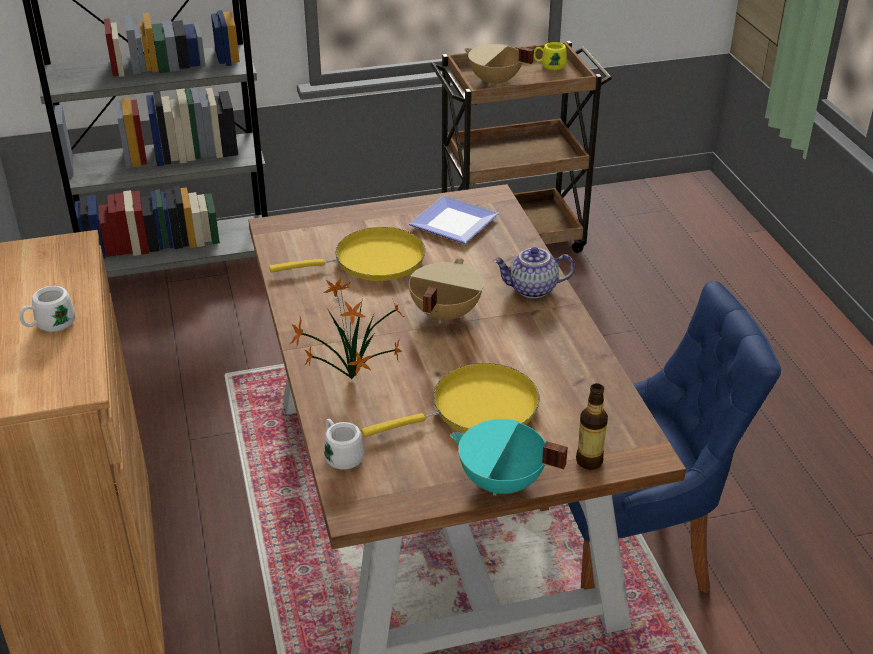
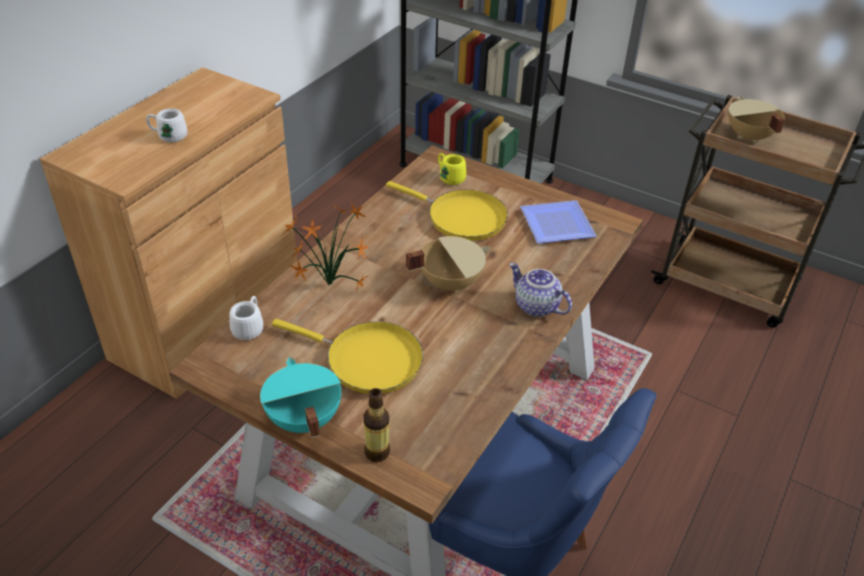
camera: 45 degrees right, 5 degrees up
(549, 66) = (817, 146): yellow mug -> yellow mug (449, 177)

